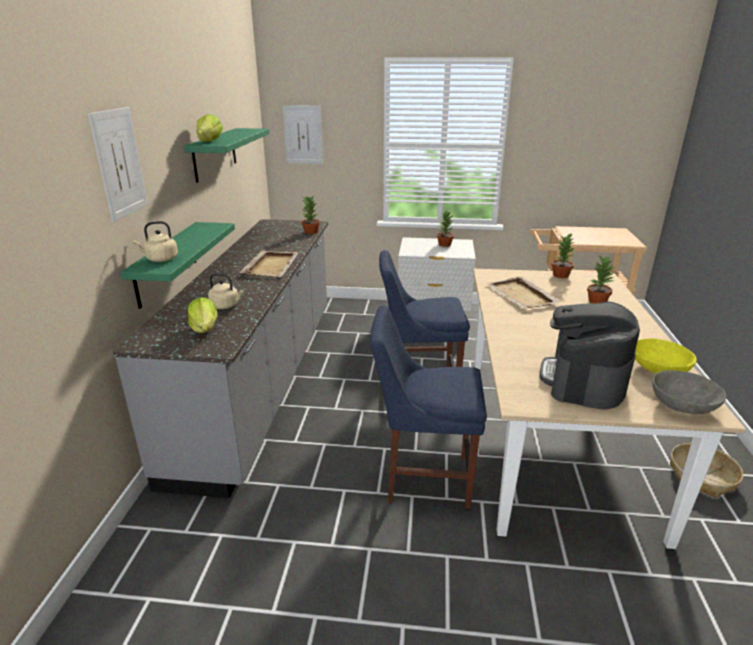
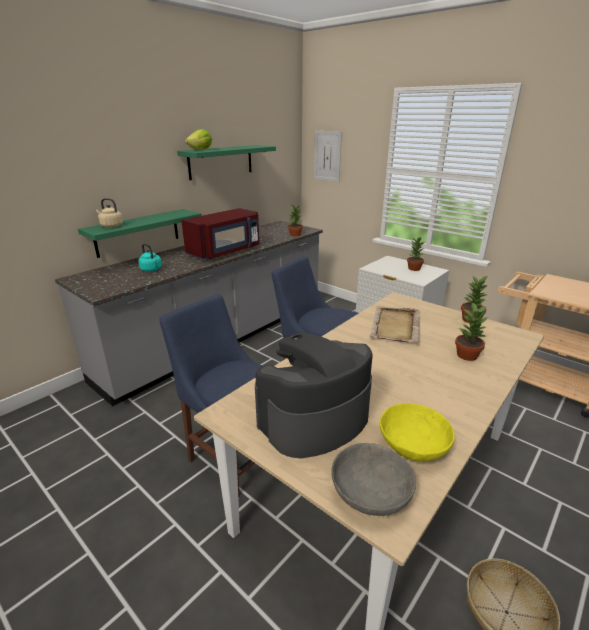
camera: 35 degrees right, 0 degrees up
(119, 163) = (89, 154): picture -> none
(205, 329) = (115, 280): lettuce -> none
(226, 306) = (152, 270): beige kettle -> turquoise kettle
(271, 265) = (225, 251): beige tray -> red microwave

